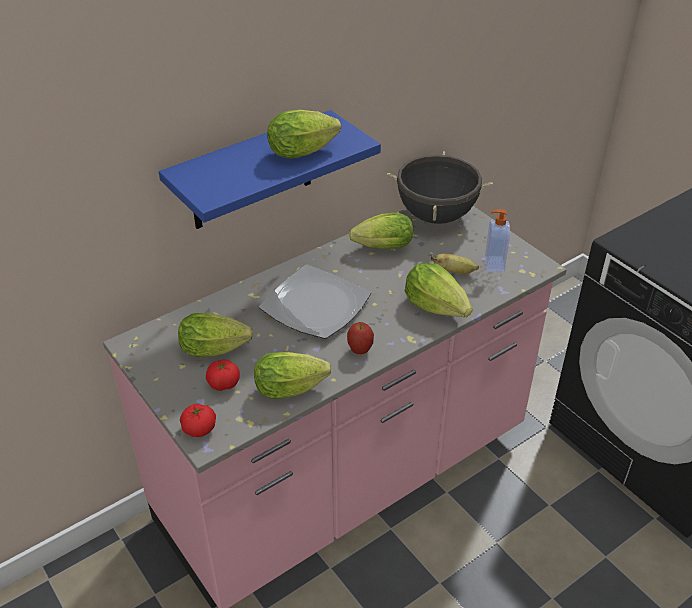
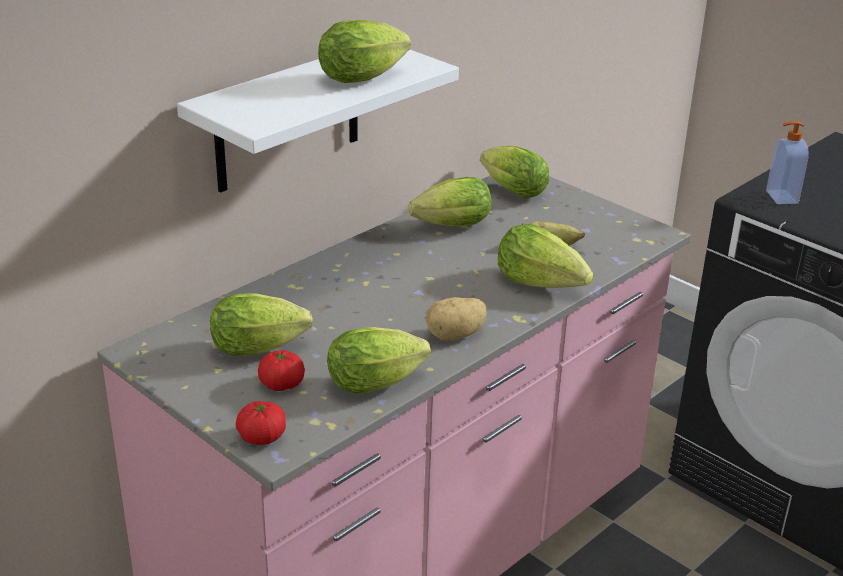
camera: 10 degrees left, 10 degrees down
(251, 172) = (288, 117): blue shelf -> white shelf
(315, 304) = (381, 291): plate -> none
(360, 350) = (456, 335): apple -> potato
(436, 216) = (510, 190): black cooking pot -> lettuce
(493, 264) = (598, 234): soap dispenser -> soap dispenser (780, 197)

